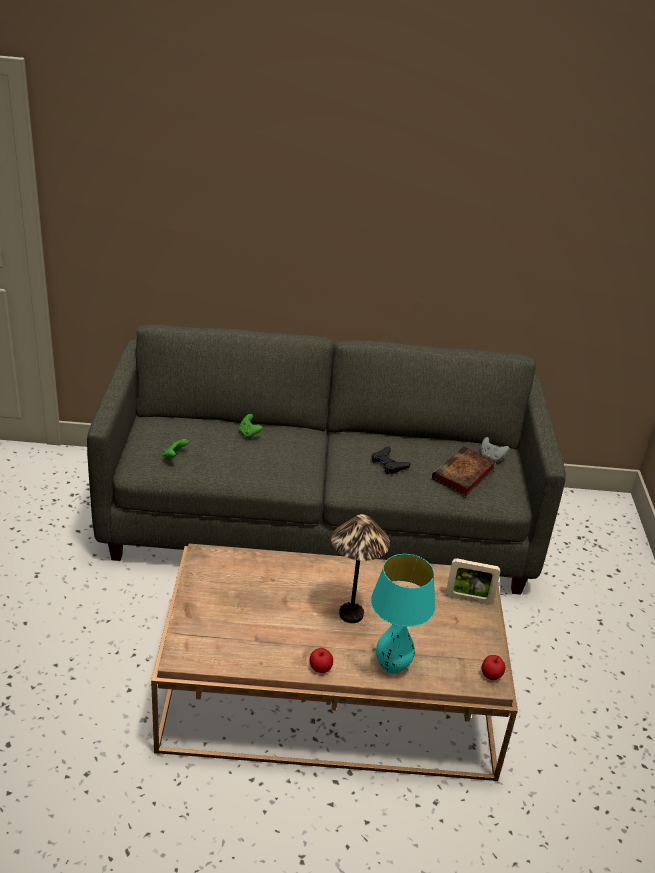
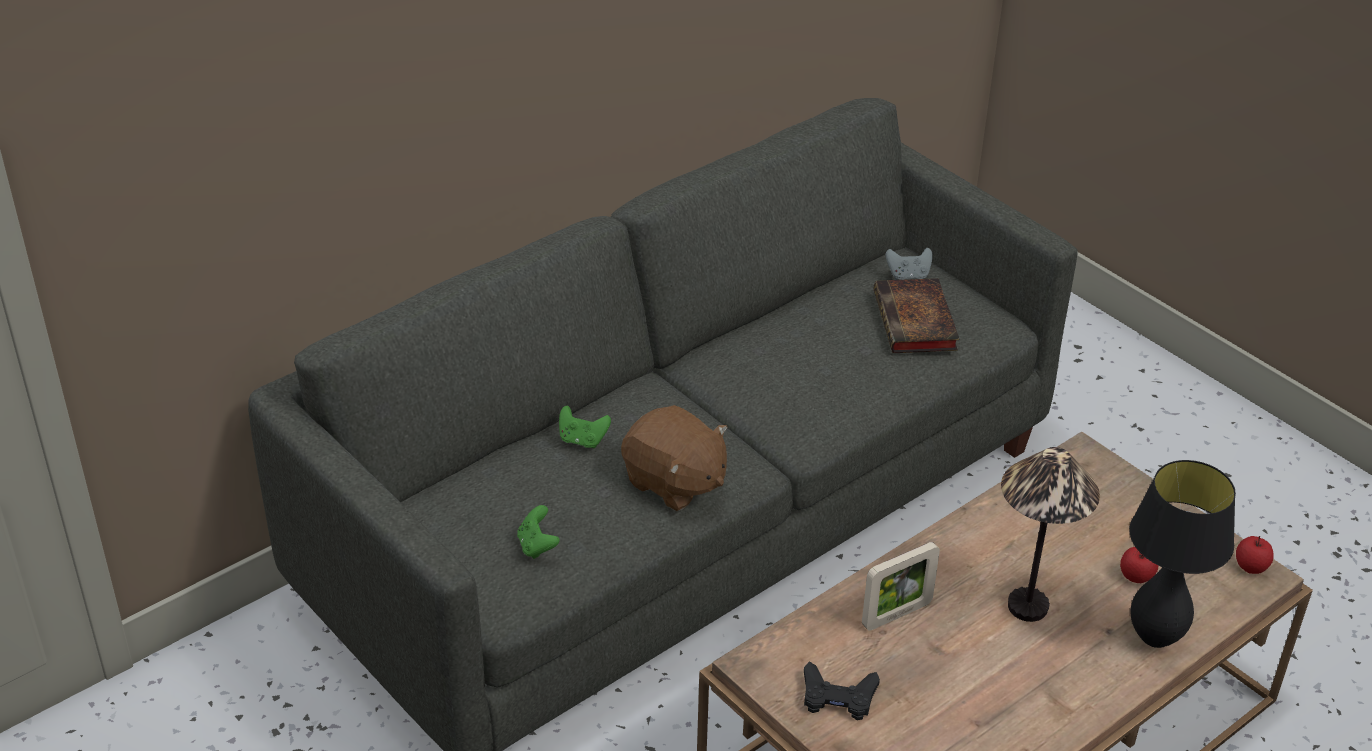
camera: 40 degrees left, 5 degrees up
(261, 469) = (674, 483): none -> brown plush toy
(320, 668) = (1091, 701): apple -> apple (1136, 576)
(388, 464) = (815, 366): black game controller -> black game controller (838, 697)
(392, 667) = (1155, 637): turquoise table lamp -> black table lamp
(469, 599) = (1111, 490): picture frame -> picture frame (896, 614)

